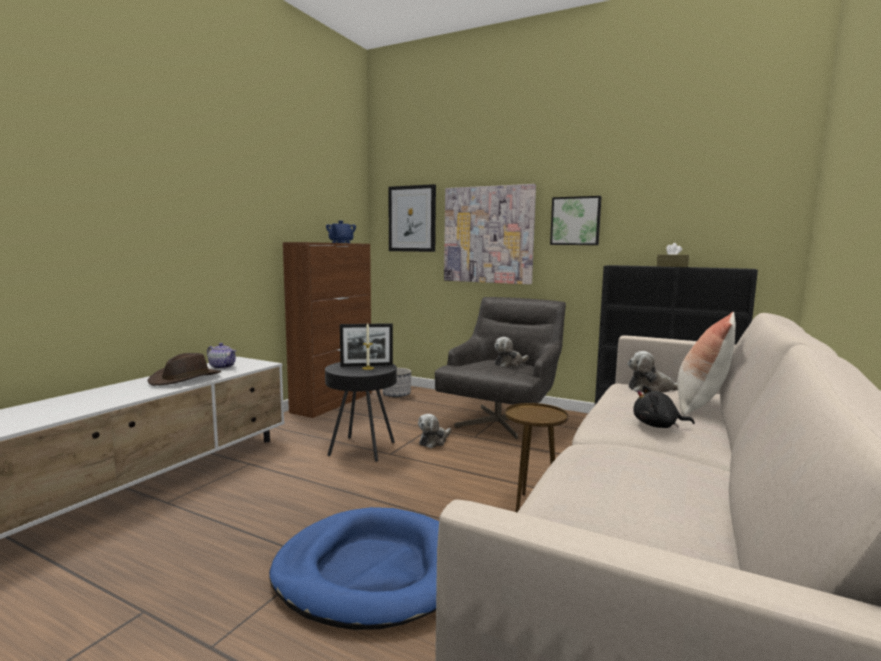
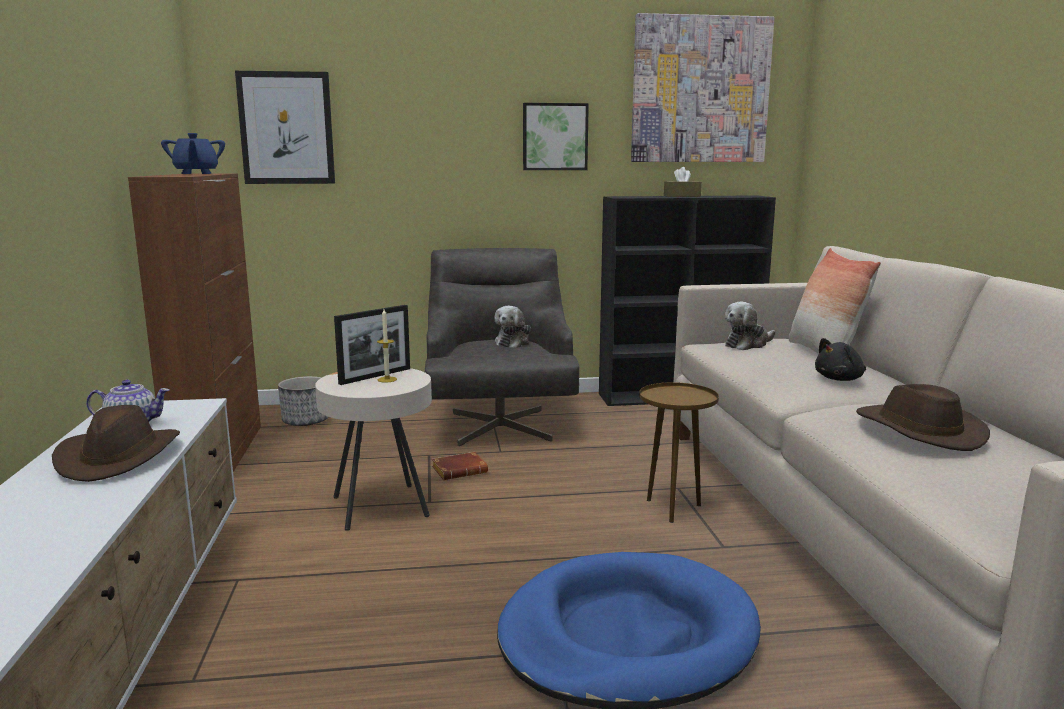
camera: 35 degrees left, 5 degrees up
(362, 449) = (380, 507): black side table -> beige side table
(434, 441) = (460, 470): plush toy -> brown book
(488, 235) = (426, 156): picture -> picture (700, 90)
(615, 475) = (917, 430): none -> brown hat

